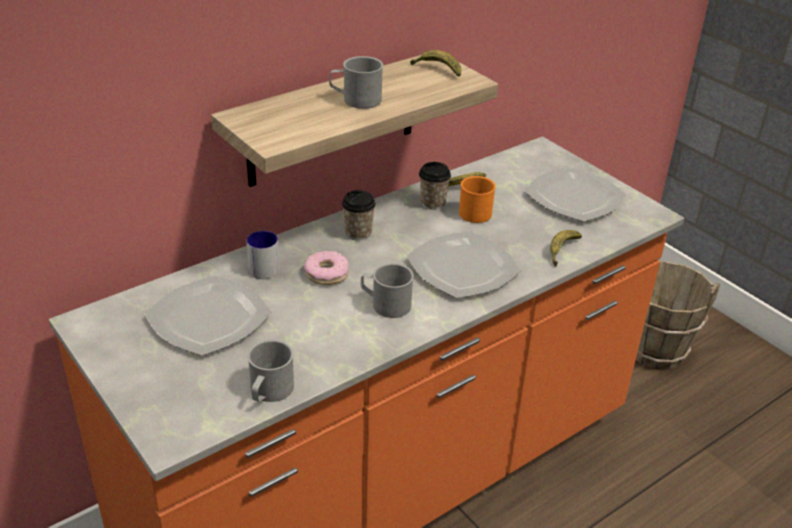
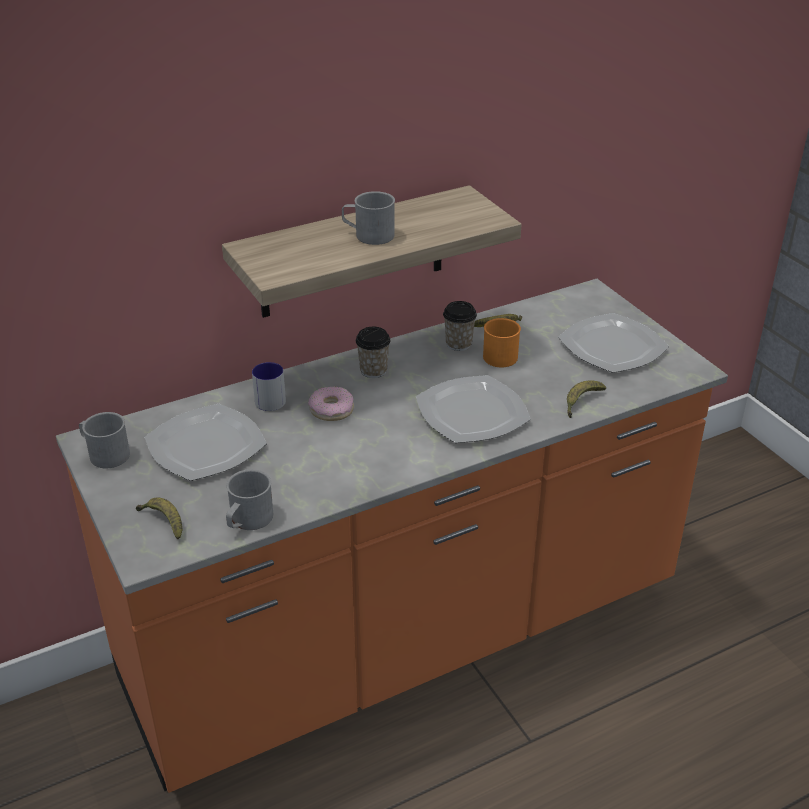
camera: 10 degrees right, 0 degrees up
(385, 304) = (383, 444): grey mug -> grey mug (105, 454)
(437, 70) = (462, 206): banana -> banana (164, 522)
(656, 351) = (730, 522): brown bucket -> none

